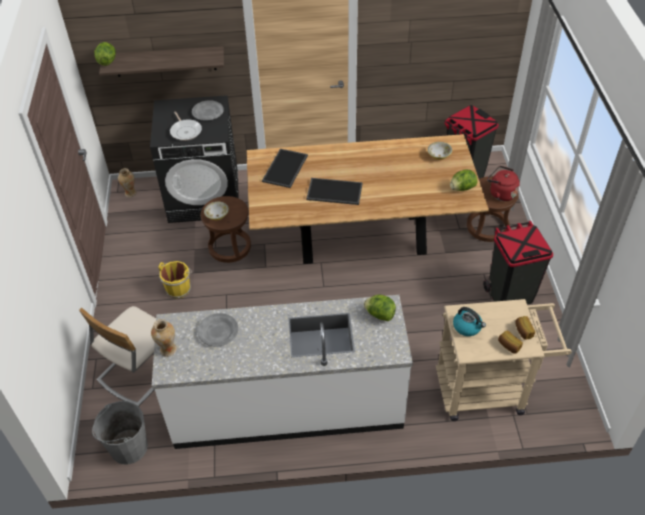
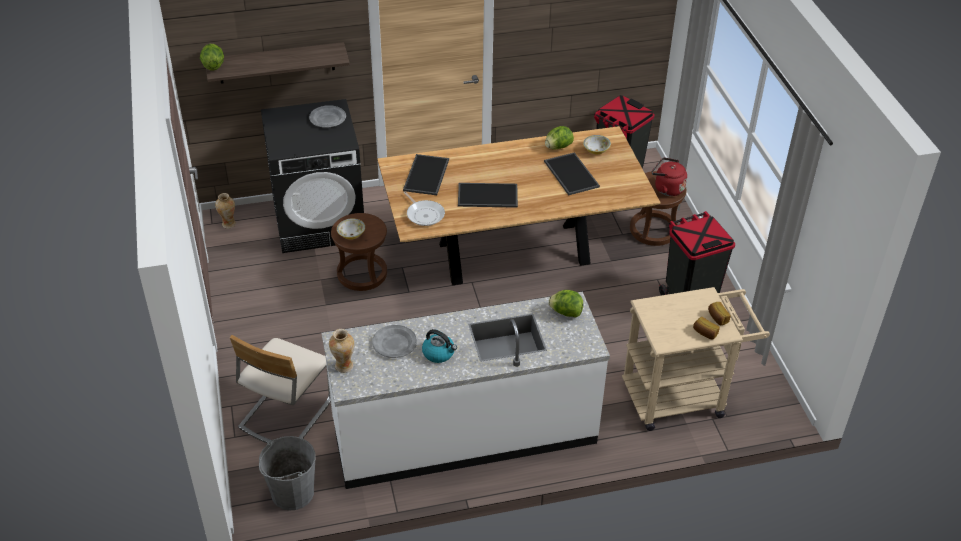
camera: 10 degrees left, 5 degrees down
(178, 288) = (311, 323): yellow bucket -> none
(185, 131) = (307, 140): frying pan -> frying pan (424, 214)
(411, 176) = (570, 174): none -> tray
(462, 188) = (627, 182): lettuce -> lettuce (558, 147)
(467, 327) = (659, 319): kettle -> kettle (439, 353)

